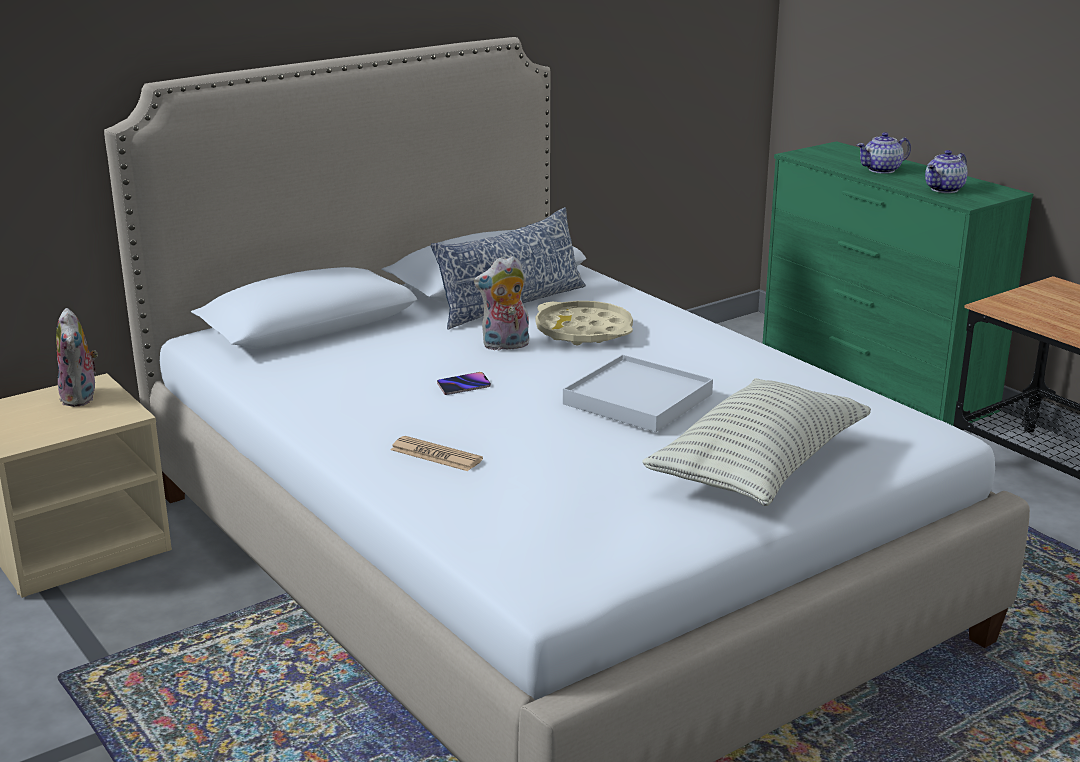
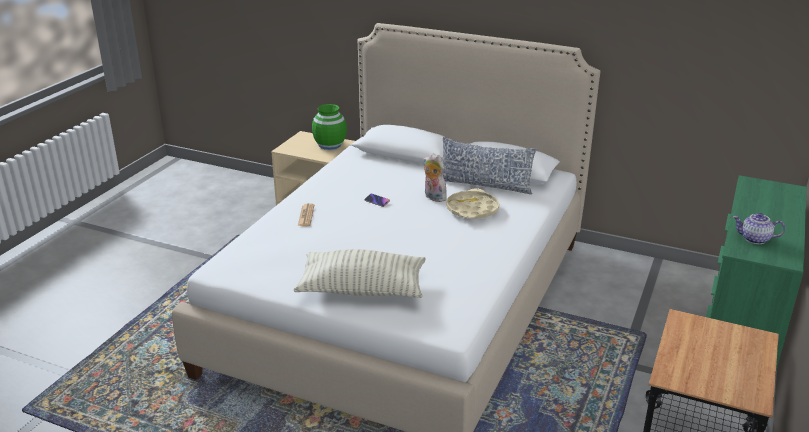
camera: 60 degrees right, 5 degrees up
(81, 398) = (330, 145): plush toy -> green vase
(637, 399) = (405, 242): white tray -> none
(882, 170) = (763, 212): teapot -> none

